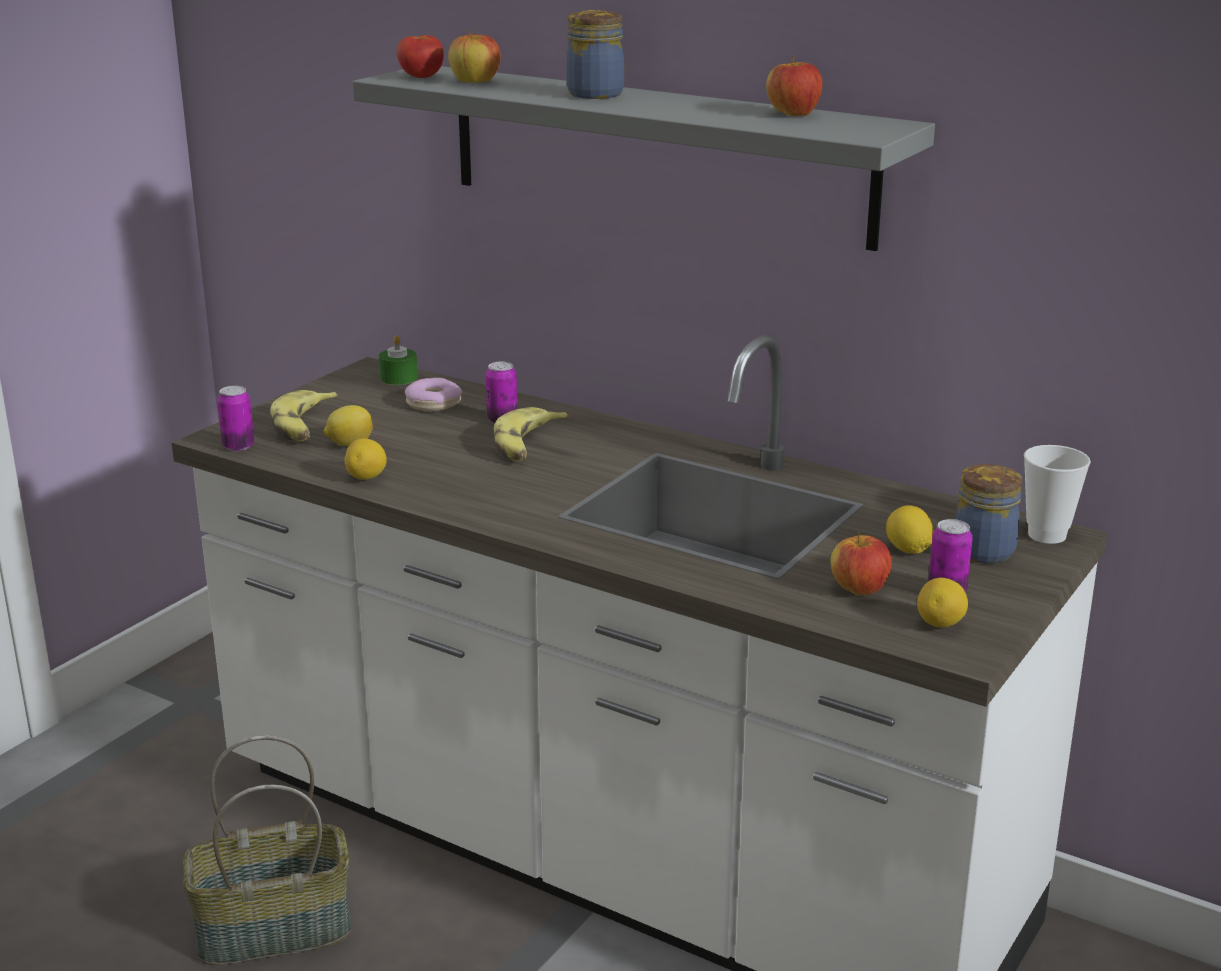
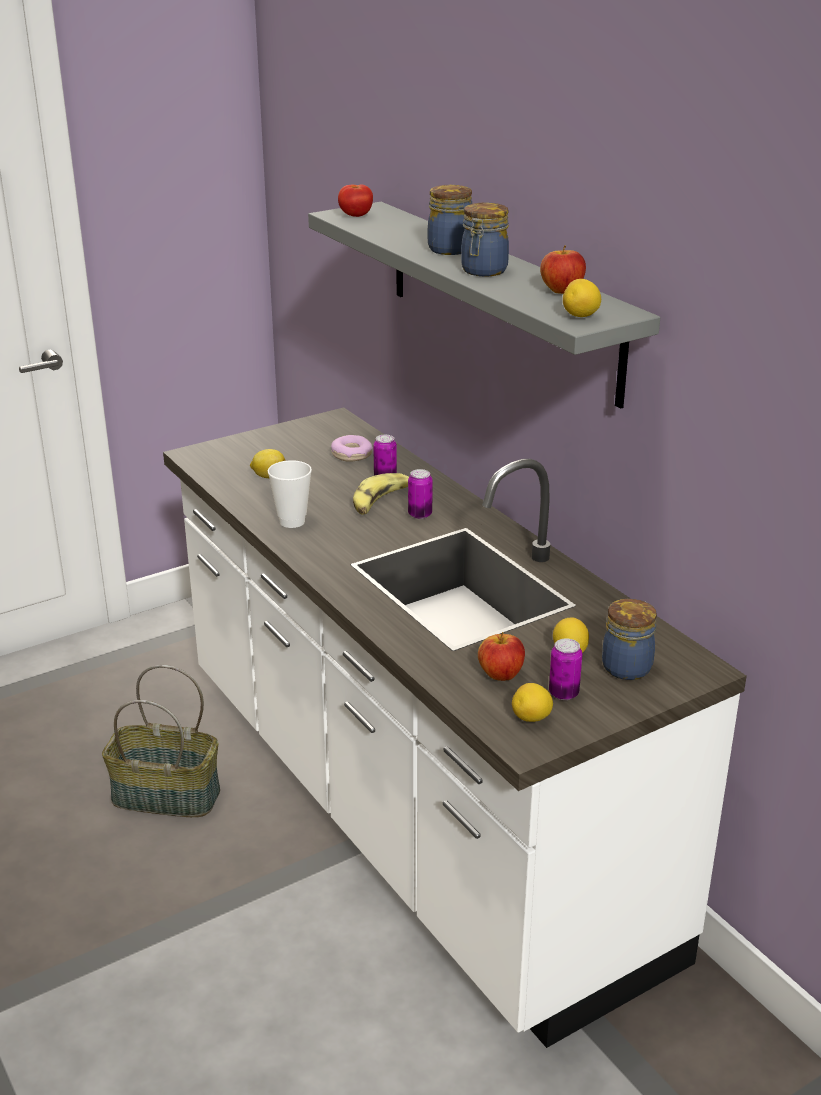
camera: 25 degrees right, 5 degrees up
(238, 446) = (199, 463): can -> can (420, 514)
(304, 426) = (252, 456): banana -> none
(367, 478) = (256, 505): lemon -> lemon (581, 316)
(398, 378) = (348, 429): green candle -> none
(475, 82) = (385, 226): apple -> none
(671, 107) = (483, 271): none -> jar
(1047, 535) = (692, 666): cup -> cup (292, 521)

